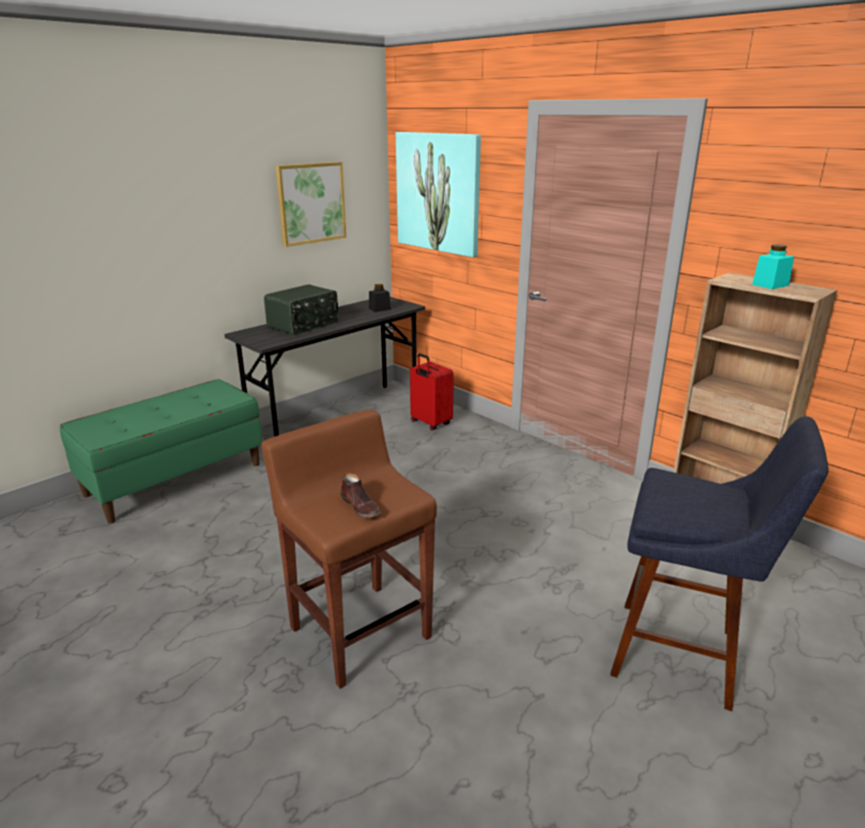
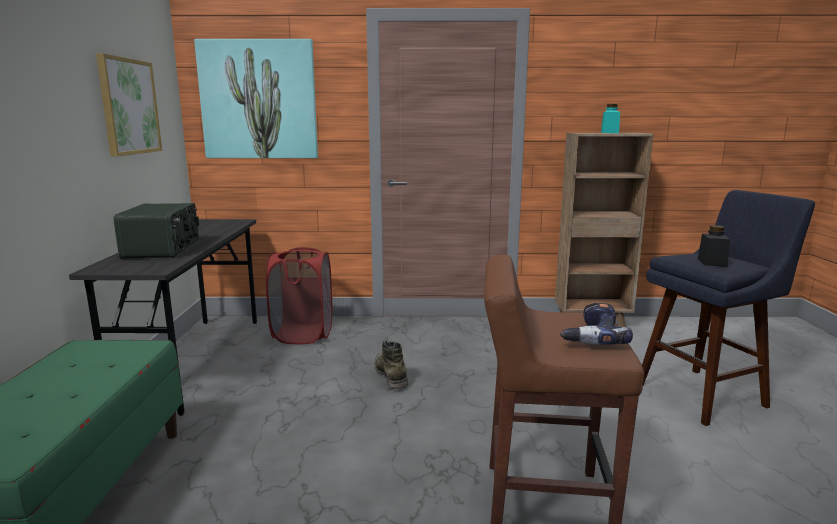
camera: 45 degrees left, 10 degrees down
(361, 507) = (591, 336): brown shoe -> power drill
(379, 309) = (215, 227): black jar -> black jar (712, 262)
(430, 423) = (302, 334): red suitcase -> red laundry basket
(433, 485) = (390, 375): none -> green boot

